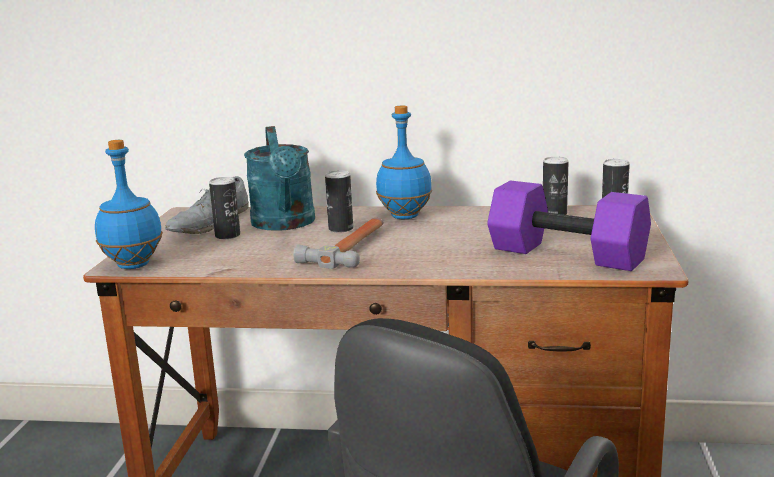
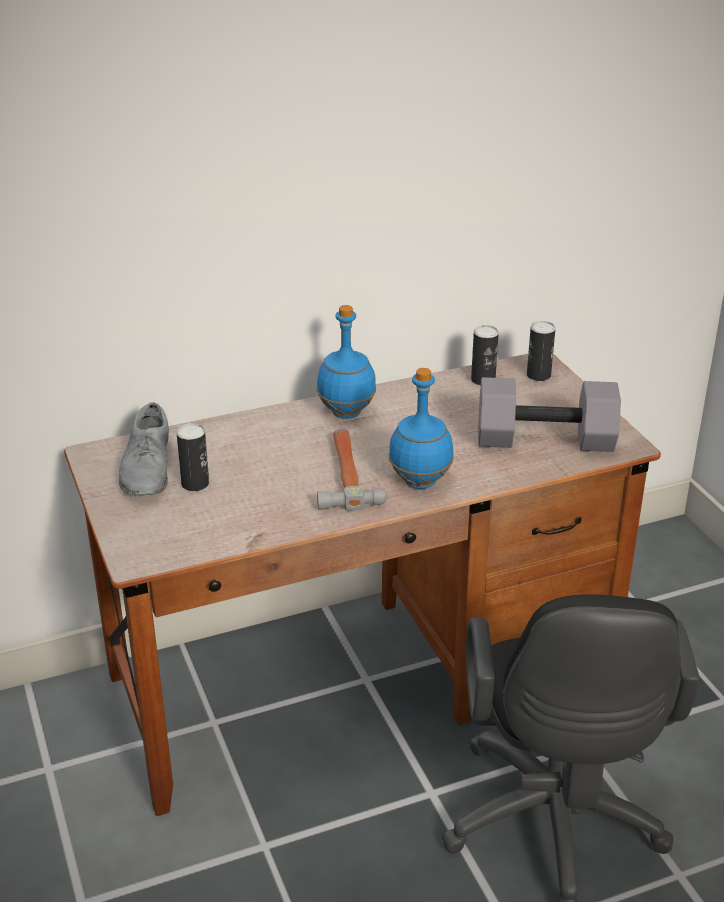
camera: 30 degrees left, 15 degrees up
(133, 265) = (150, 554): blue bottle -> blue bottle (419, 481)
(285, 224) = (235, 451): turquoise watering can -> none
(341, 229) = (303, 446): can -> none
(564, 255) = (543, 441): purple dumbbell -> grey dumbbell

